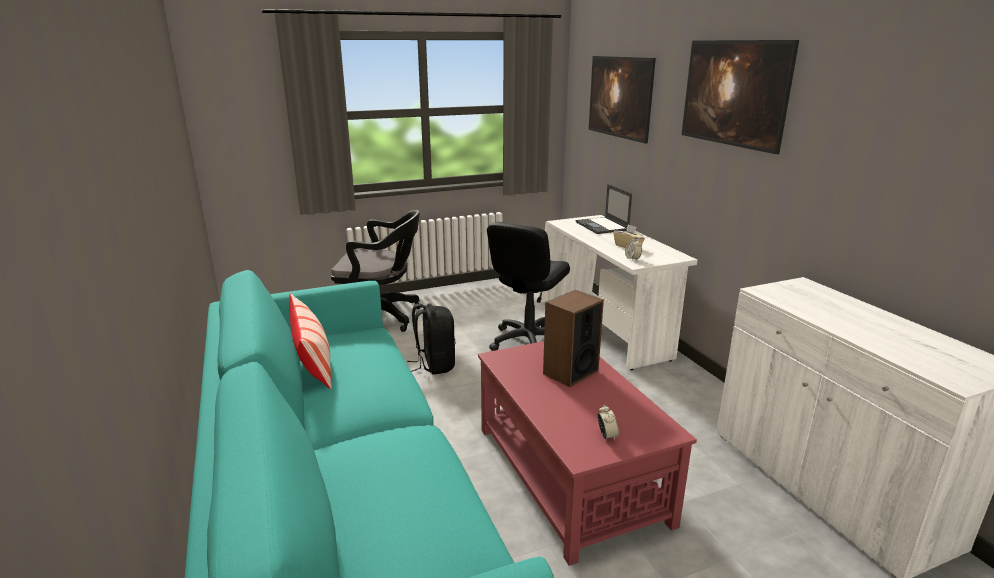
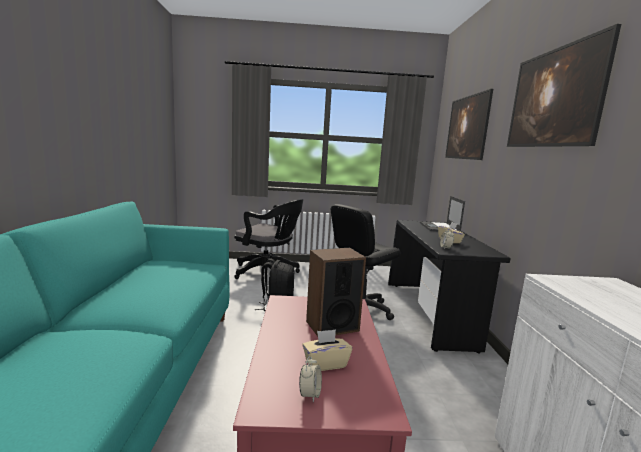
camera: 20 degrees right, 10 degrees down
(313, 362) = (142, 272): pillow -> none
(596, 408) = (325, 363): none -> beige tissue box
(604, 328) = (430, 313): white desk -> black desk

